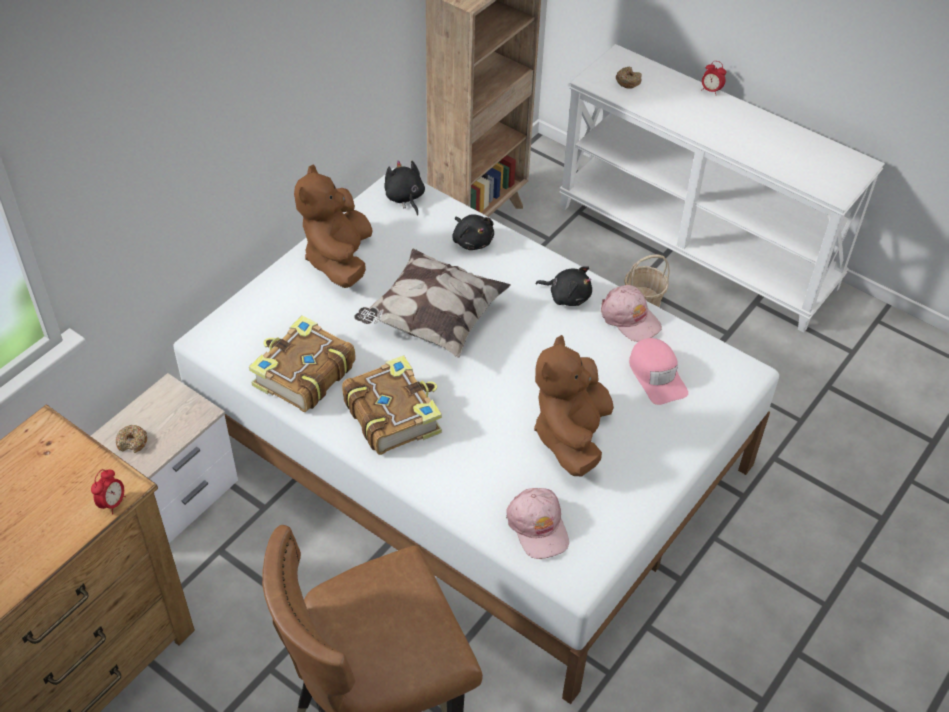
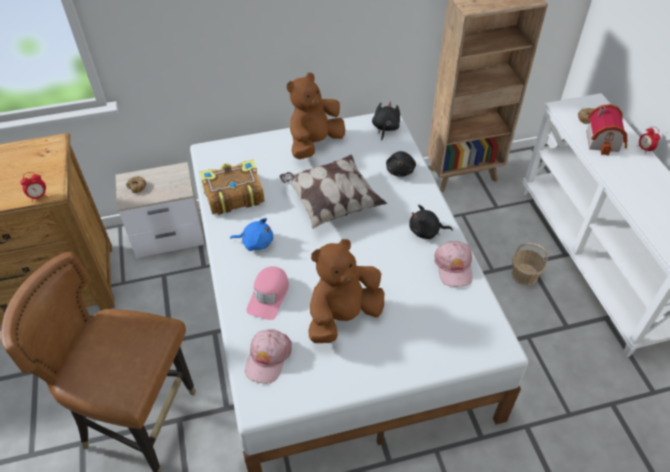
camera: 40 degrees right, 0 degrees up
(392, 414) = (256, 242): book -> blue plush toy
(567, 296) = (426, 231): black plush toy -> black plush toy turned 120 degrees clockwise
(656, 375) = (436, 312): pink cap -> pink cap (269, 296)
(666, 99) = (604, 140): none -> toy house

